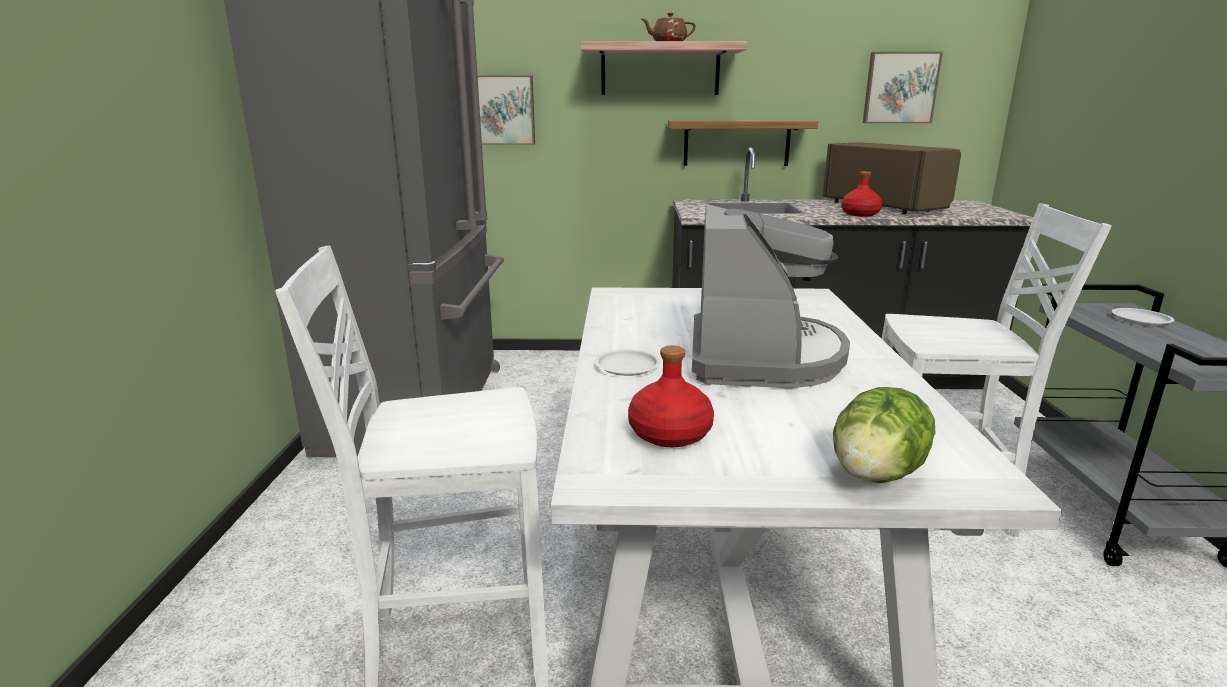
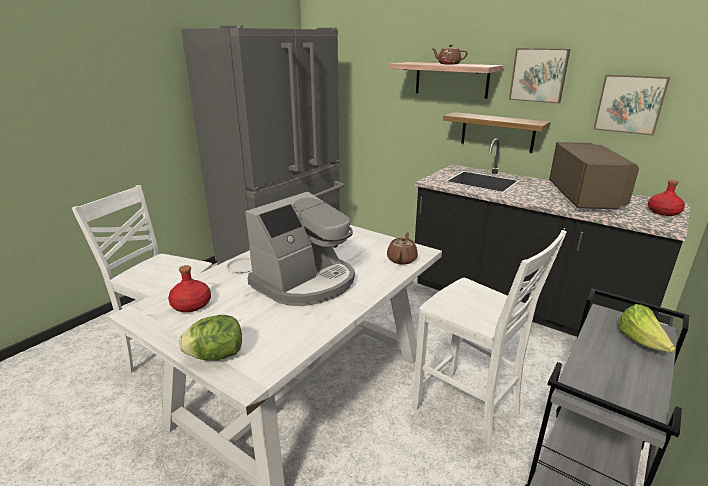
camera: 35 degrees right, 5 degrees up
(501, 110) = (363, 98): picture -> picture (539, 75)
(810, 305) = (402, 259): none -> brown teapot
(860, 214) = (541, 200): red bottle -> red bottle (663, 212)
(1140, 320) = (640, 342): white plate -> lettuce

